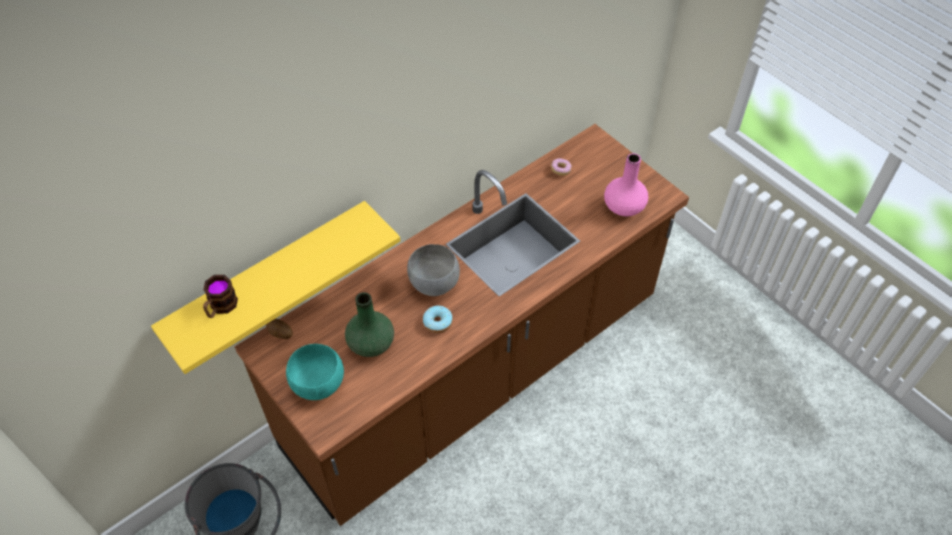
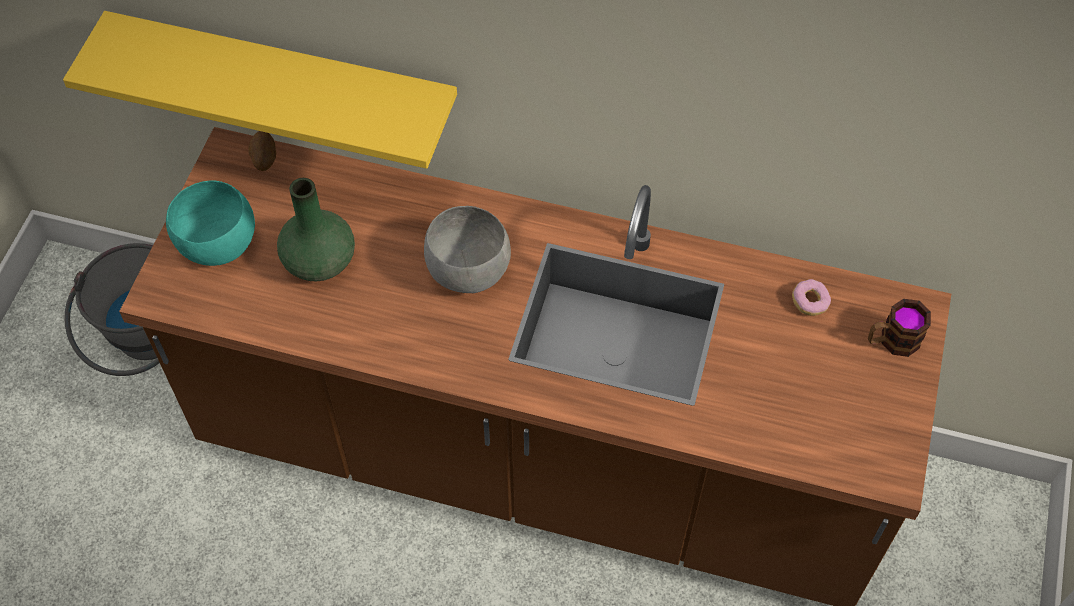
camera: 55 degrees right, 5 degrees up
(221, 307) = (174, 55): mug -> mug (891, 341)
(437, 322) = (407, 314): donut -> none
(624, 207) = (813, 428): pink vase -> none

